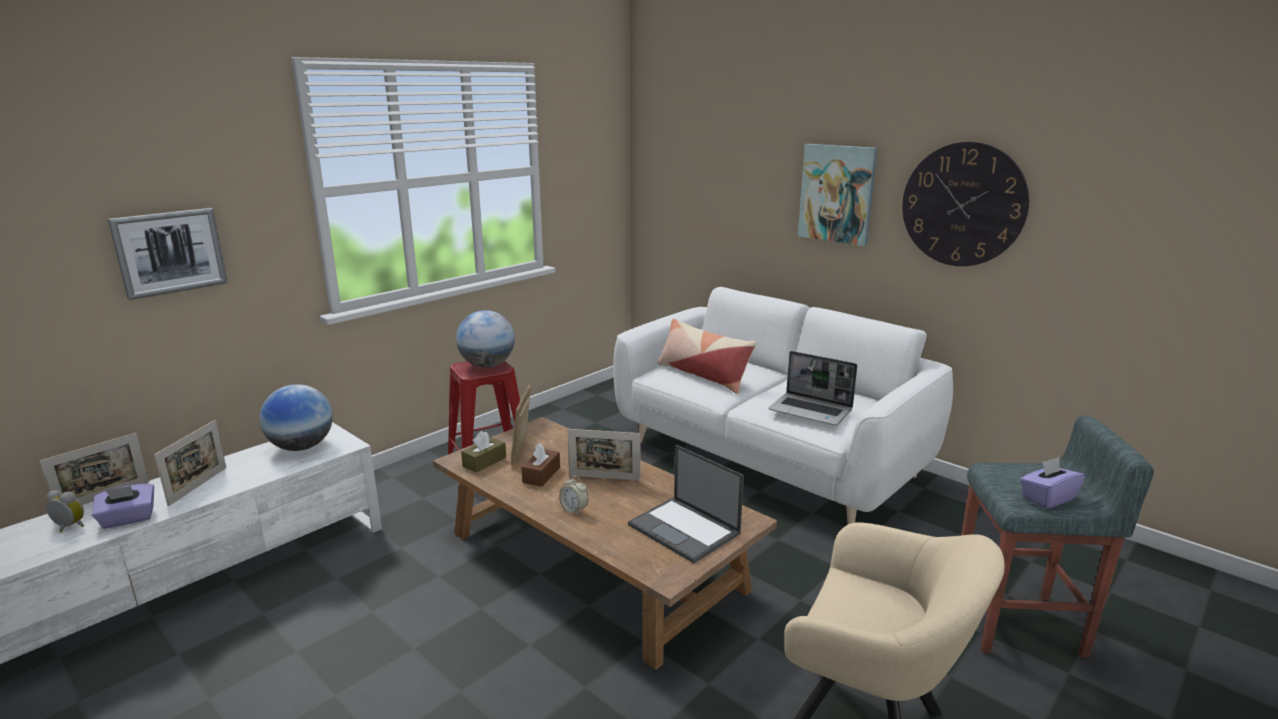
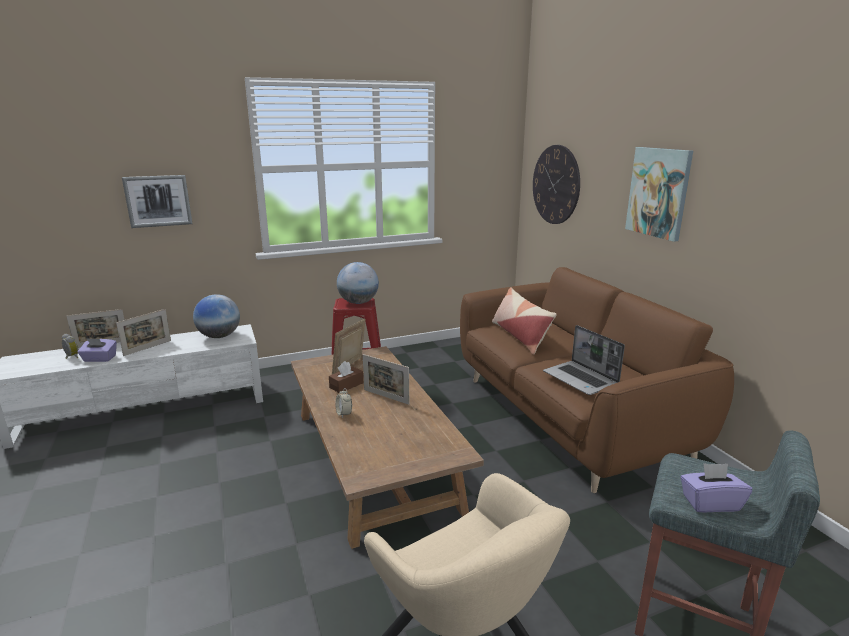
camera: 25 degrees right, 0 degrees up
(484, 462) = (319, 369): brown tissue box -> none
(685, 529) = (406, 448): laptop -> none
(768, 459) = (568, 416): white sofa -> brown sofa
(963, 205) = (762, 207): wall clock -> wall clock (556, 185)

